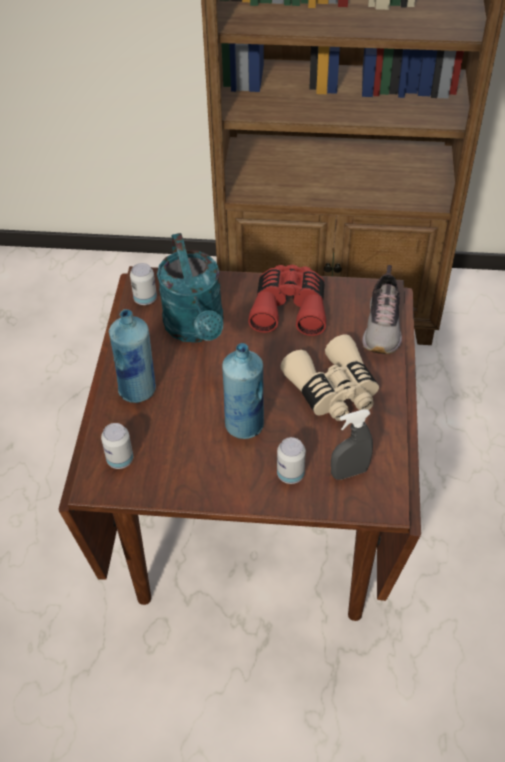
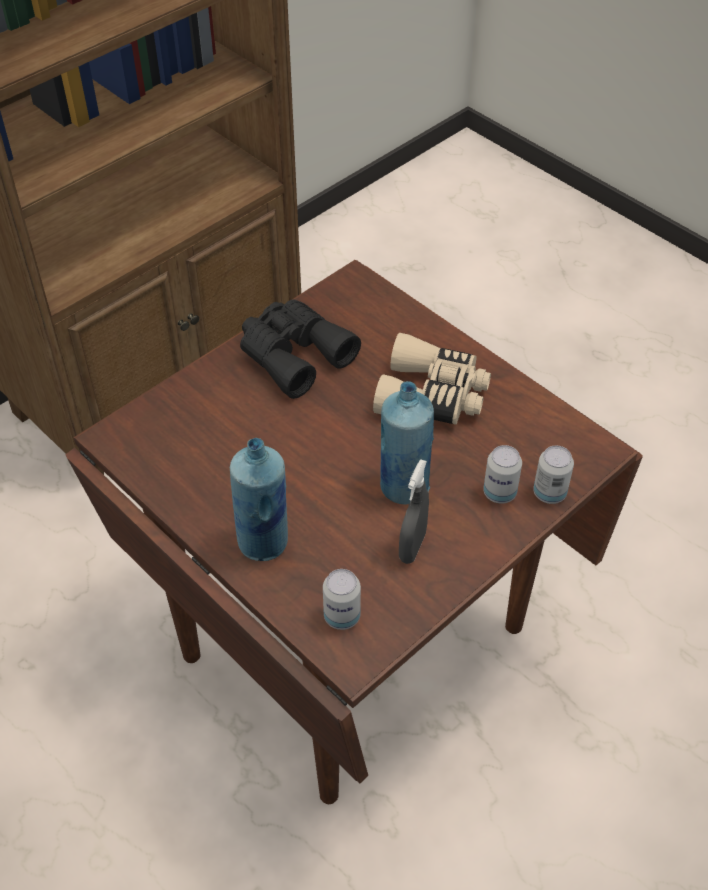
camera: 50 degrees left, 0 degrees up
(145, 299) = (141, 454): can -> can (549, 493)
(197, 329) = (236, 441): turquoise watering can -> none
(289, 307) = (294, 355): red binoculars -> black binoculars
(349, 472) = (539, 450): grey spray bottle -> grey spray bottle (412, 547)
(383, 326) = (395, 310): shoe -> none

